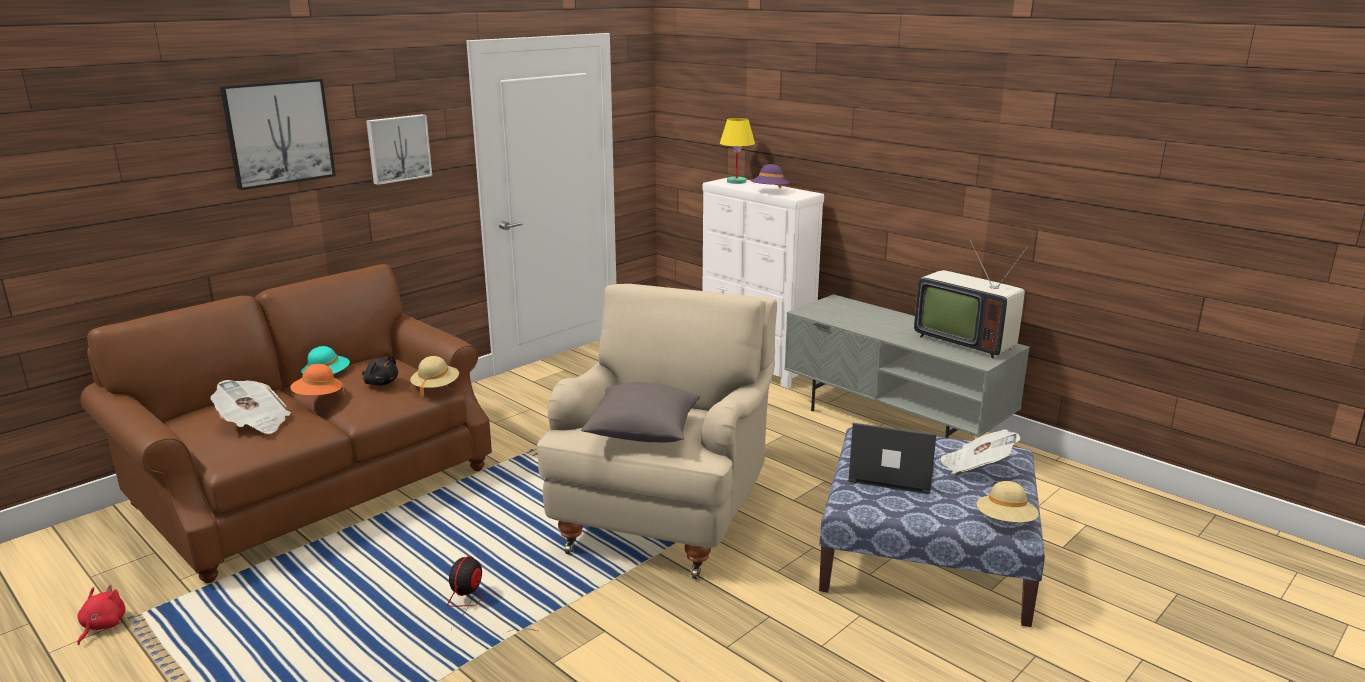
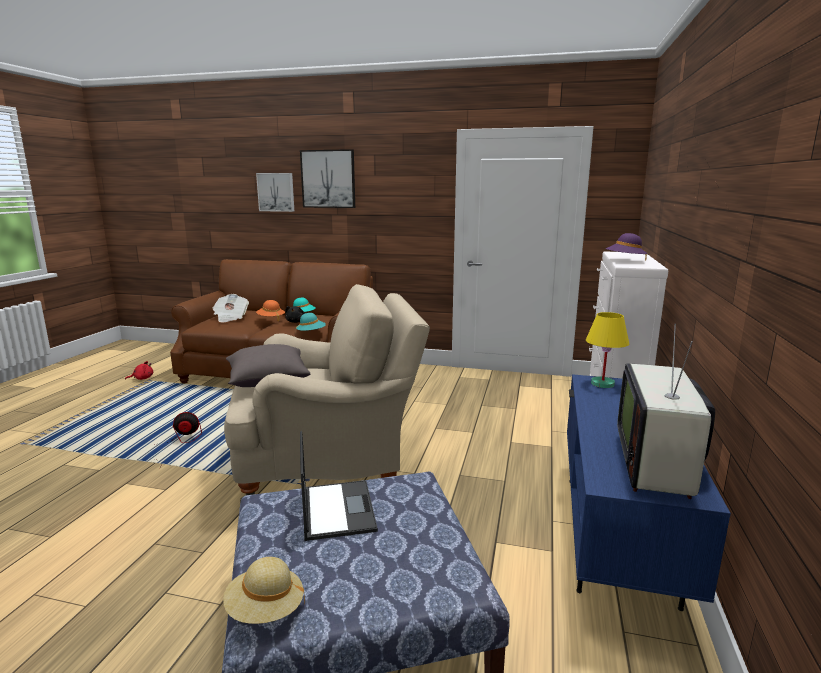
camera: 60 degrees right, 5 degrees down
(398, 148) = (398, 197): picture -> picture (276, 192)
(435, 387) = (311, 333): beige hat -> turquoise hat
(736, 181) = (631, 254): yellow table lamp -> yellow table lamp (602, 383)
(895, 423) = (618, 536): grey tv stand -> blue tv stand
(976, 468) = (393, 563): newspaper -> none

